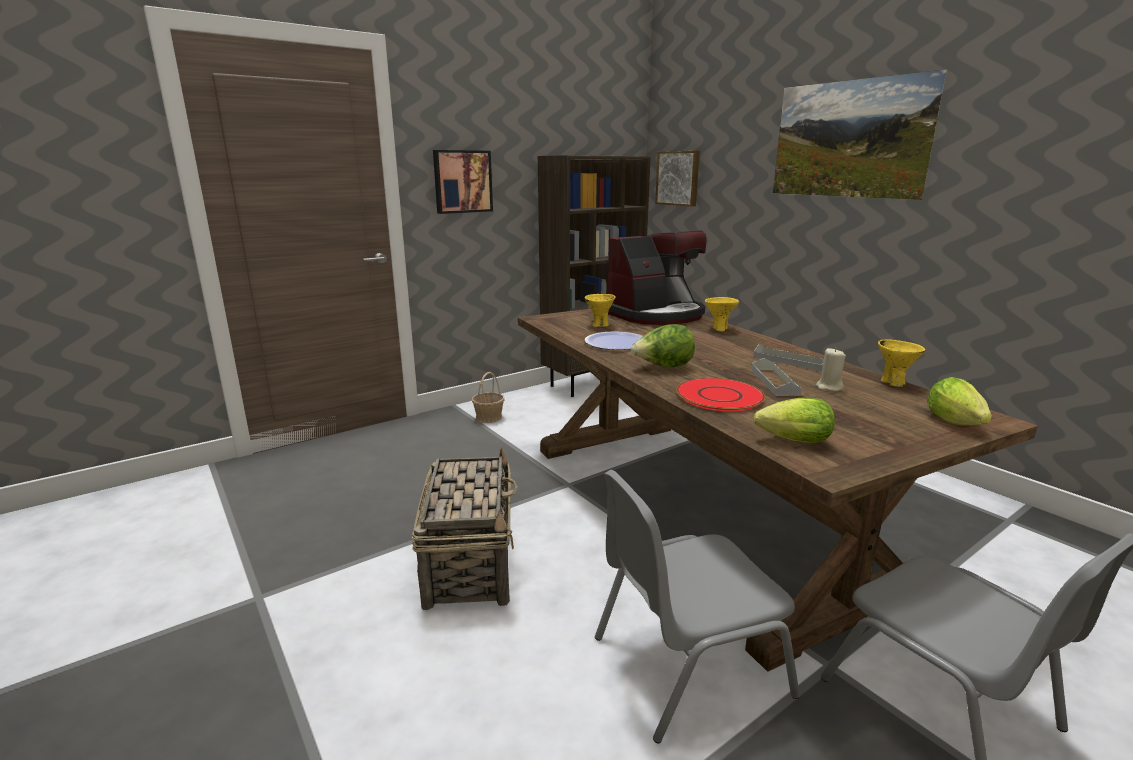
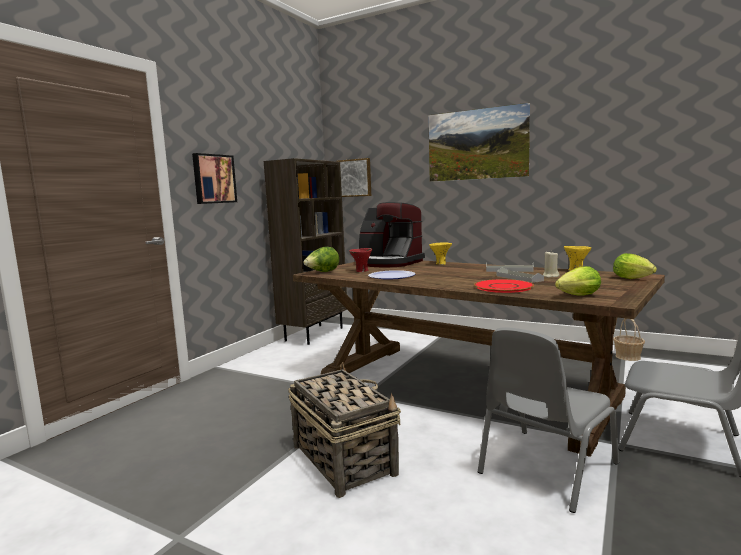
camera: 25 degrees left, 10 degrees down
(488, 417) = (255, 369): basket -> basket (628, 357)
(599, 325) = (362, 271): yellow bowl -> red bowl
(656, 315) = (388, 263): coffee machine -> coffee machine turned 90 degrees clockwise
(663, 367) = (445, 281): lettuce -> lettuce (322, 272)

